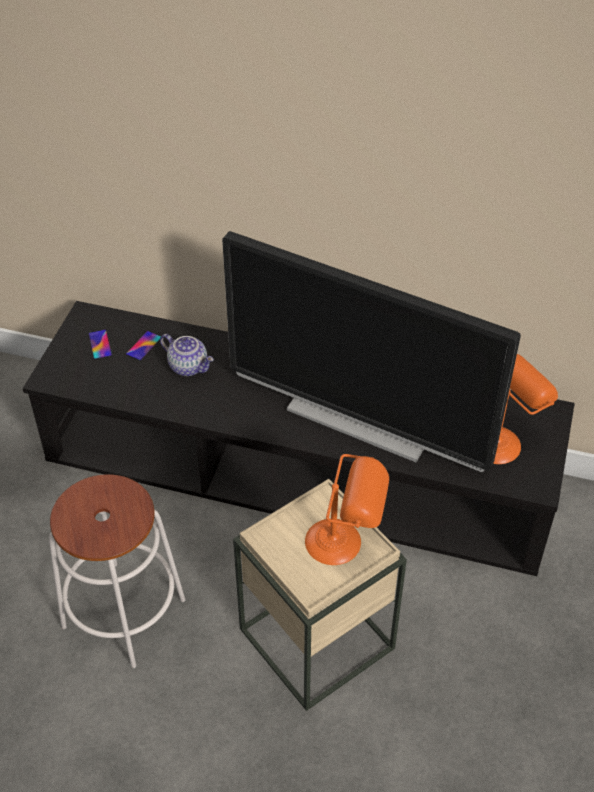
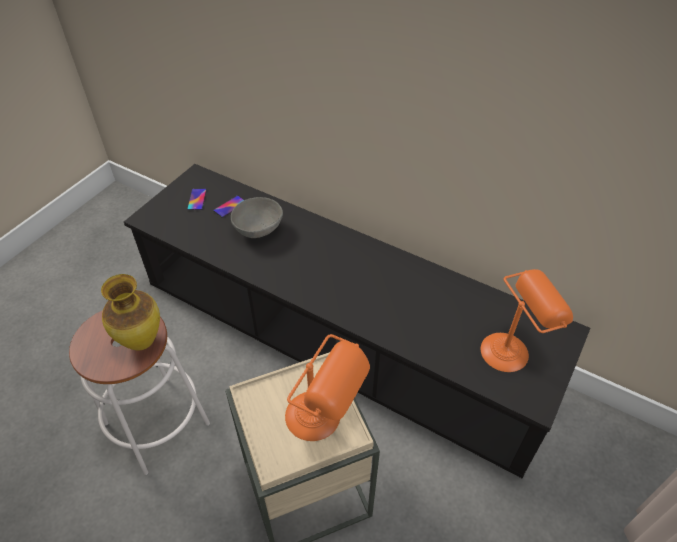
camera: 15 degrees right, 0 degrees up
(129, 510) = (142, 342): none -> vase
(189, 366) = (259, 229): teapot -> grey bowl
(360, 420) = (385, 303): television -> none

